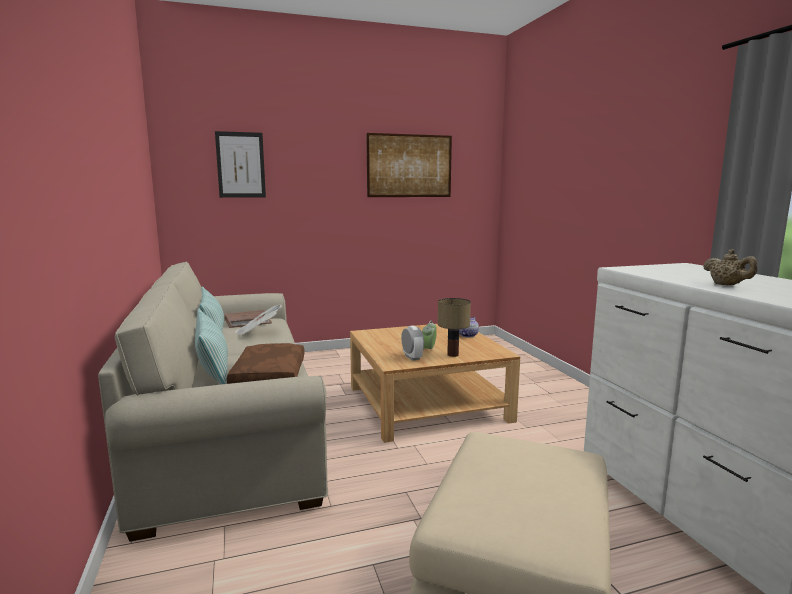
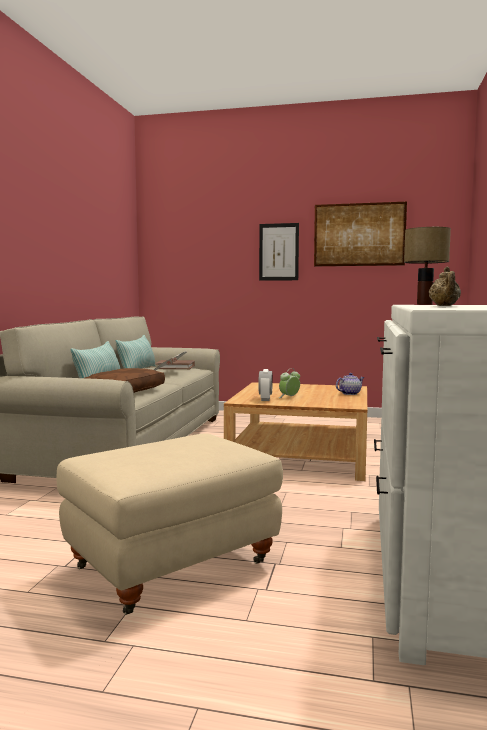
camera: 30 degrees right, 5 degrees down
(240, 165) = (202, 240): picture -> picture (278, 252)
(453, 355) = (305, 402): table lamp -> table lamp (425, 304)

